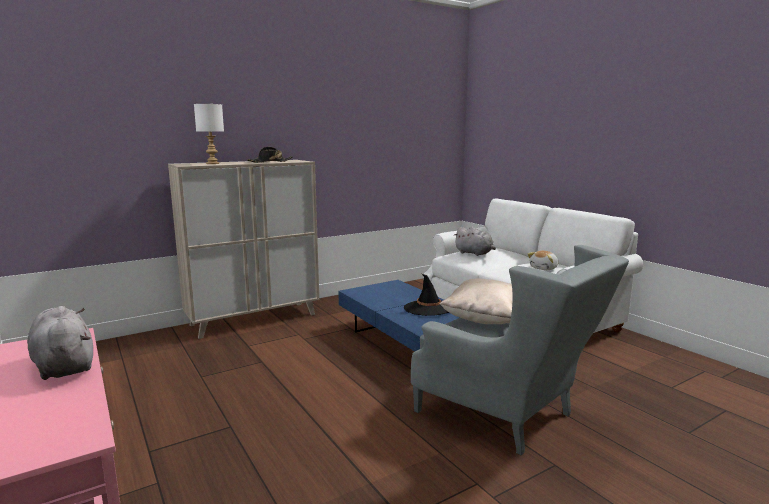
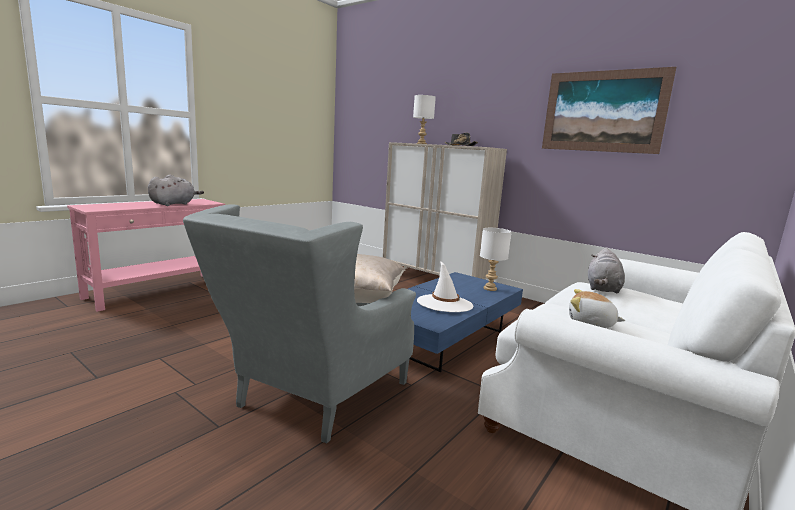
camera: 70 degrees right, 0 degrees up
(368, 123) = (603, 111): none -> picture
(394, 288) = (489, 288): none -> white table lamp
(428, 308) = (444, 304): black hat -> white hat

